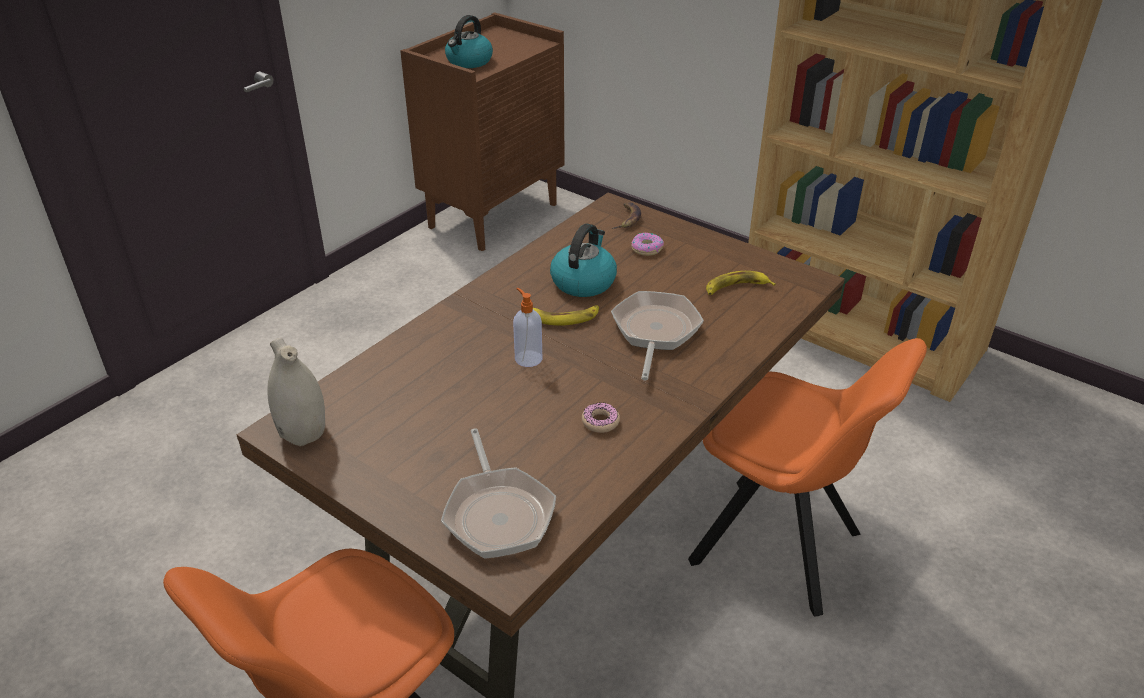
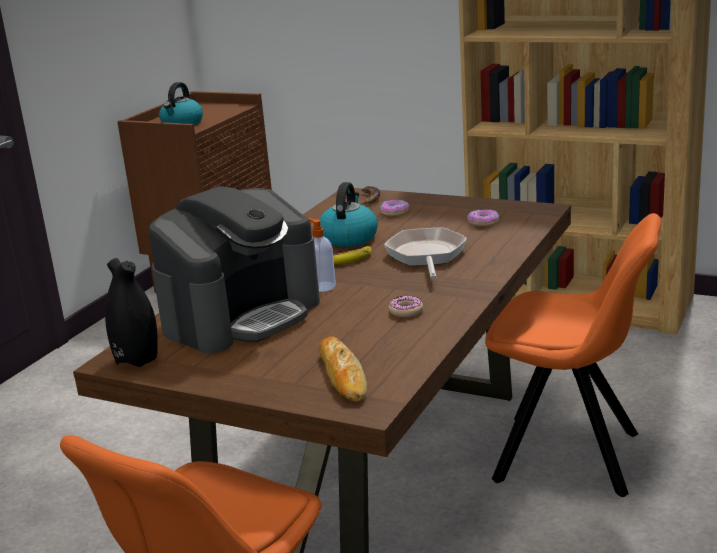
camera: 10 degrees left, 15 degrees down
(303, 433) = (137, 360): white vase -> black vase
(430, 386) = (241, 315): none -> coffee machine
(498, 513) = (342, 375): frying pan -> bread
(736, 288) = (483, 222): banana -> donut

